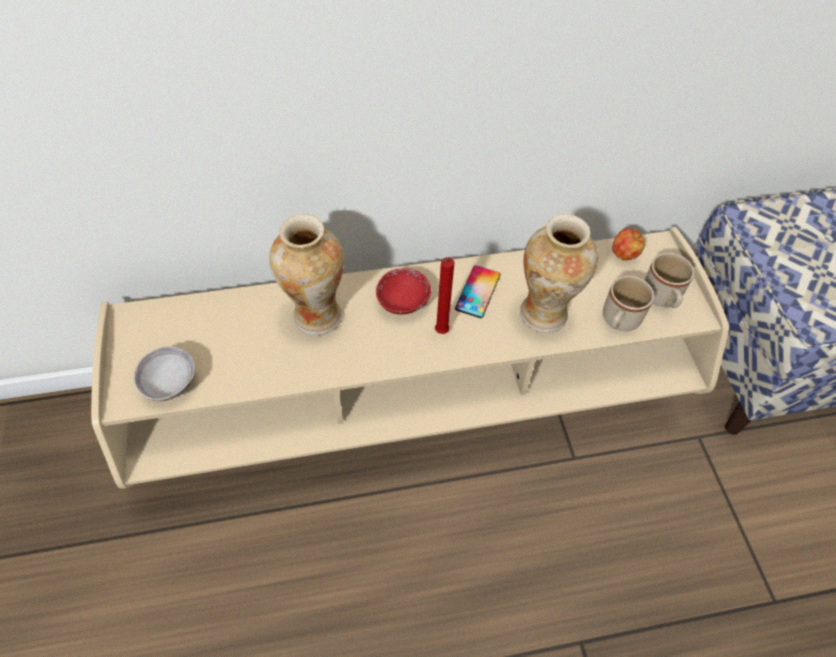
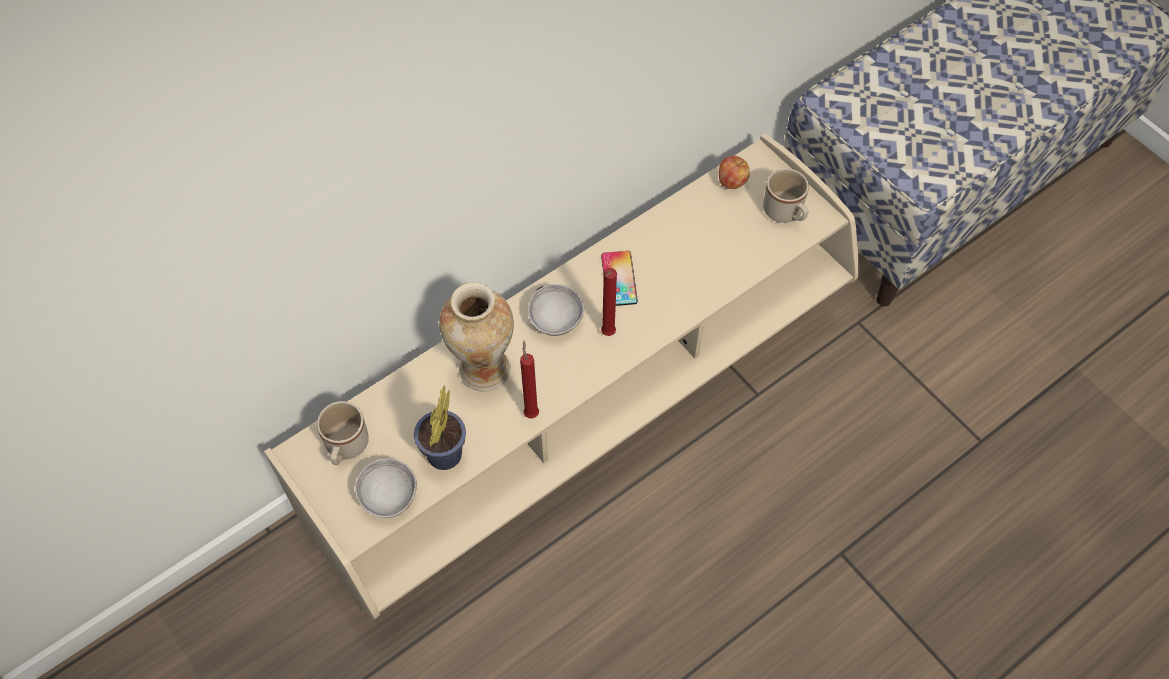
camera: 25 degrees left, 5 degrees up
(234, 374) = (443, 459): none -> potted plant
(333, 368) = (531, 412): none -> red candle
(403, 301) = (556, 319): red bowl -> grey bowl
(544, 315) = (691, 275): vase -> none
(618, 321) = (758, 253): beige mug -> beige mug (345, 448)

